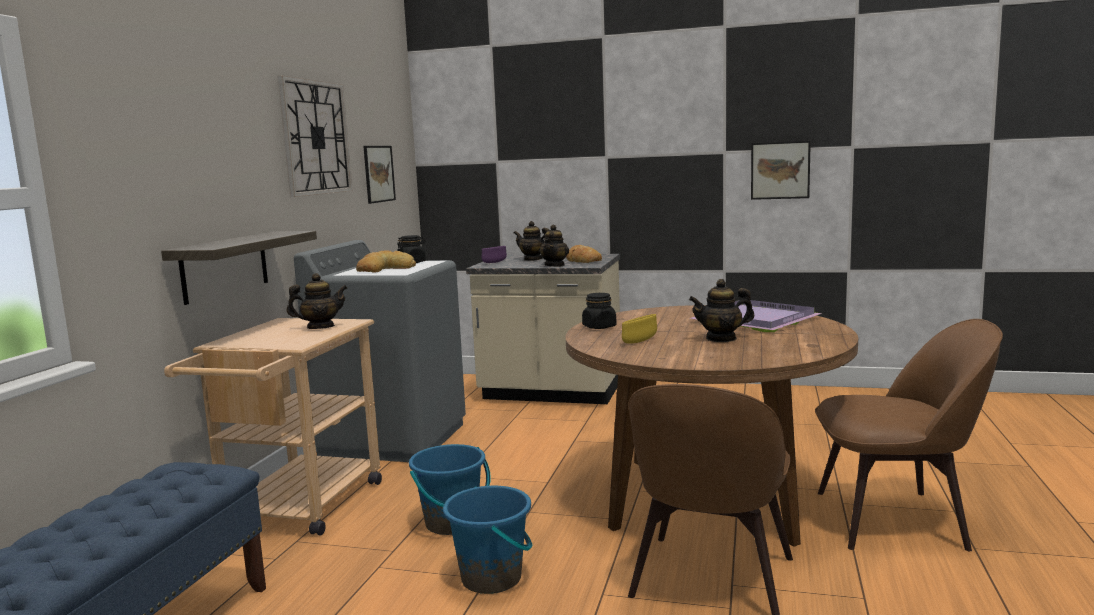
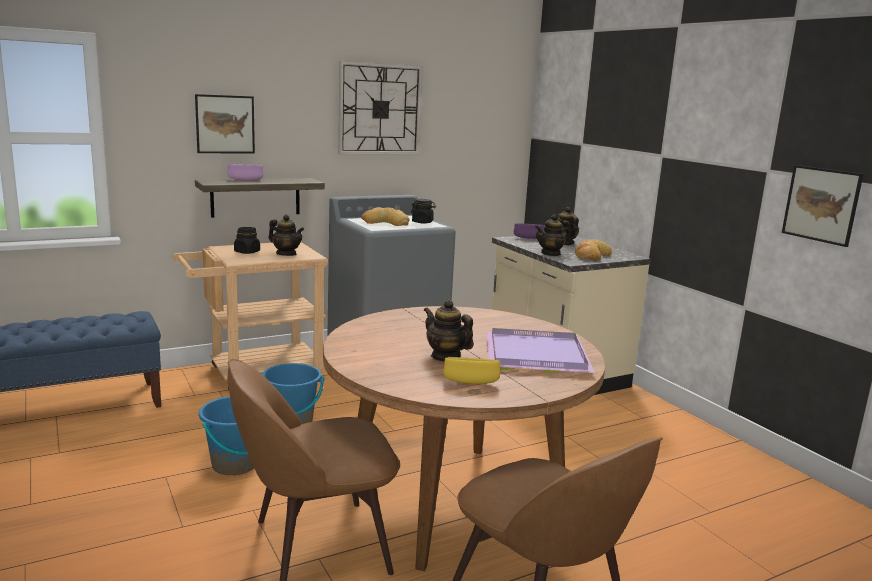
camera: 45 degrees right, 5 degrees up
(226, 241) = (245, 180): none -> purple bowl
(379, 174) = (465, 142): picture -> picture (225, 124)
(599, 327) = (423, 314): black jar -> black jar (247, 252)
(640, 341) = (395, 334): yellow bowl -> yellow bowl (471, 383)

